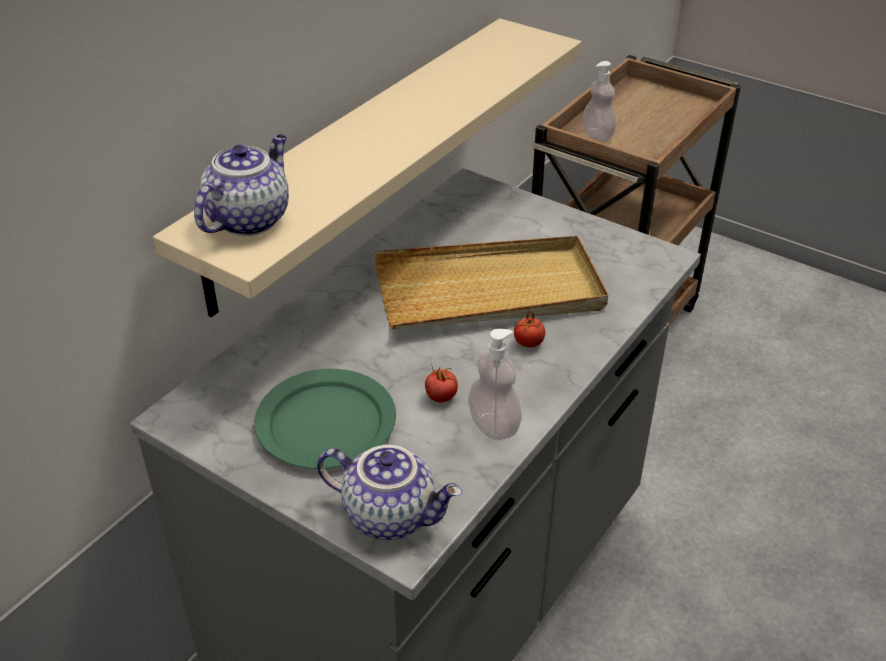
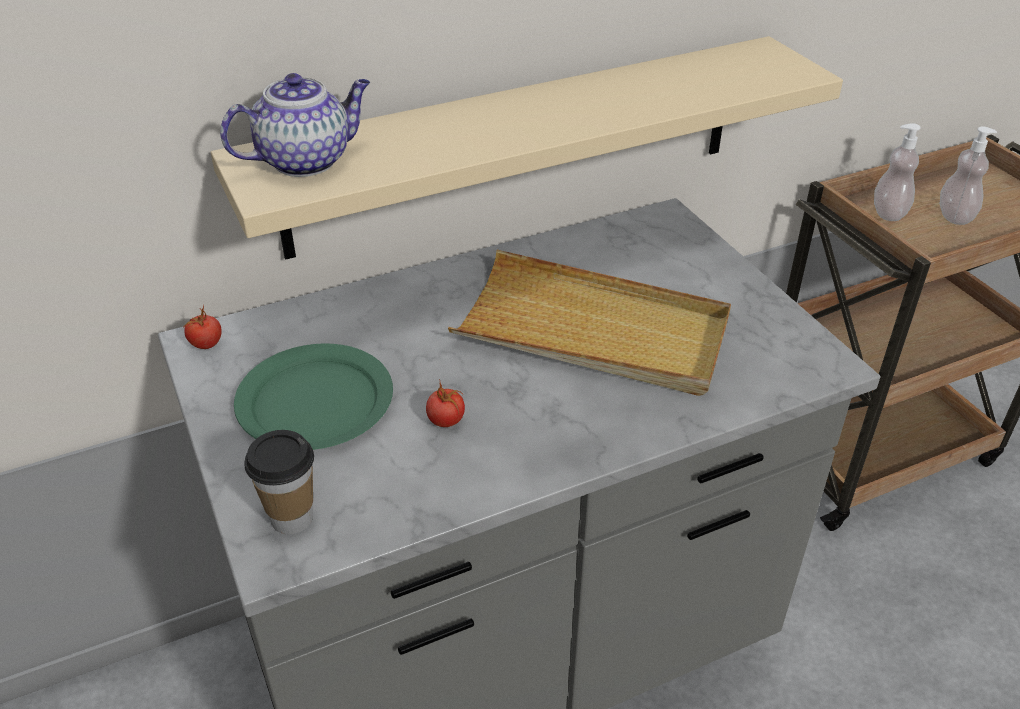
camera: 30 degrees right, 0 degrees up
(391, 514) = (292, 518): teapot -> cup
(493, 425) = (472, 473): soap dispenser -> soap dispenser (955, 216)
(528, 343) = (585, 401): tomato -> tomato (206, 344)

